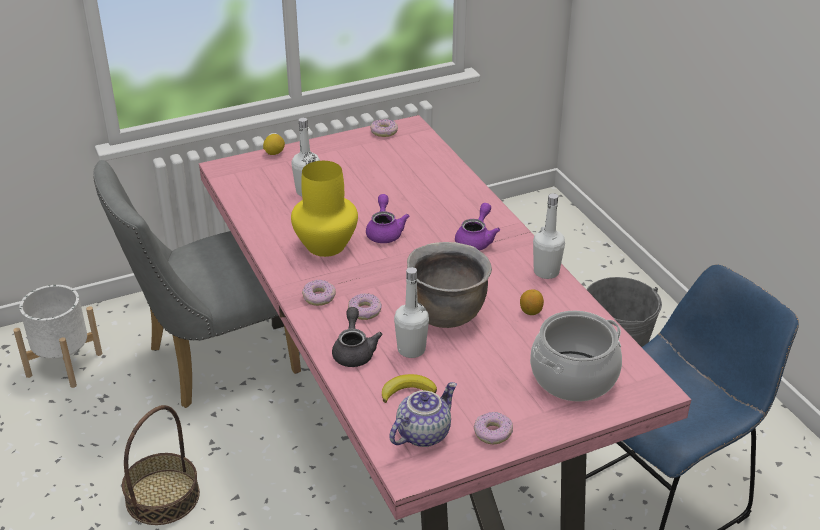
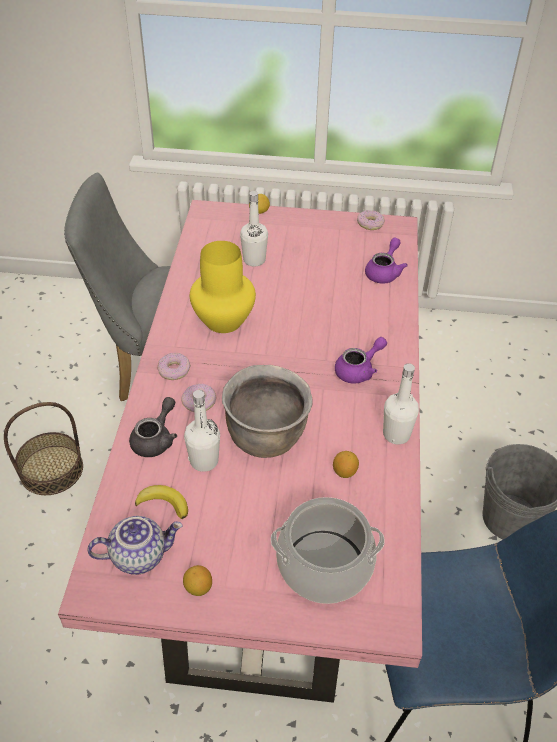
camera: 30 degrees right, 10 degrees up
(65, 364) = (68, 325): white planter -> none
(385, 232) = (284, 327): purple teapot -> purple teapot (384, 272)
(492, 433) = (198, 588): donut -> lemon

